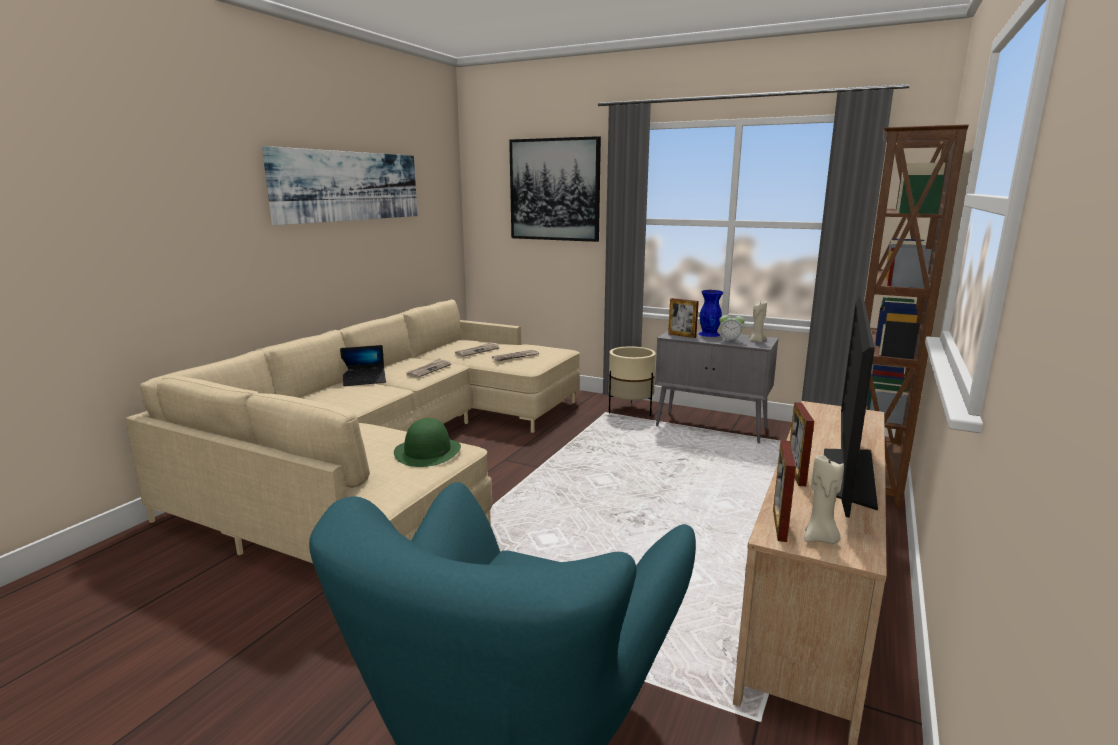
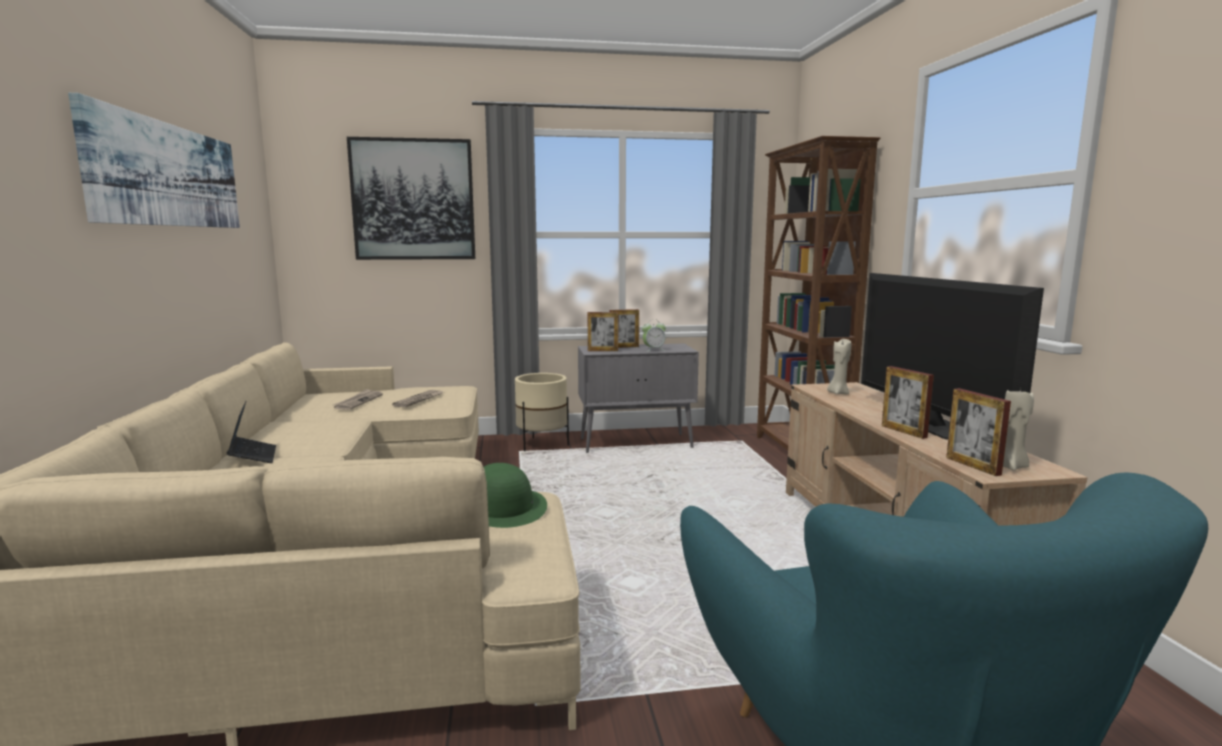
camera: 35 degrees left, 5 degrees down
(364, 380) = (253, 456): laptop -> laptop turned 60 degrees counterclockwise
(429, 370) = (329, 429): newspaper -> none
(709, 334) = (624, 347): blue vase -> picture frame
(756, 341) = (674, 347): beige candle -> beige candle (838, 393)

